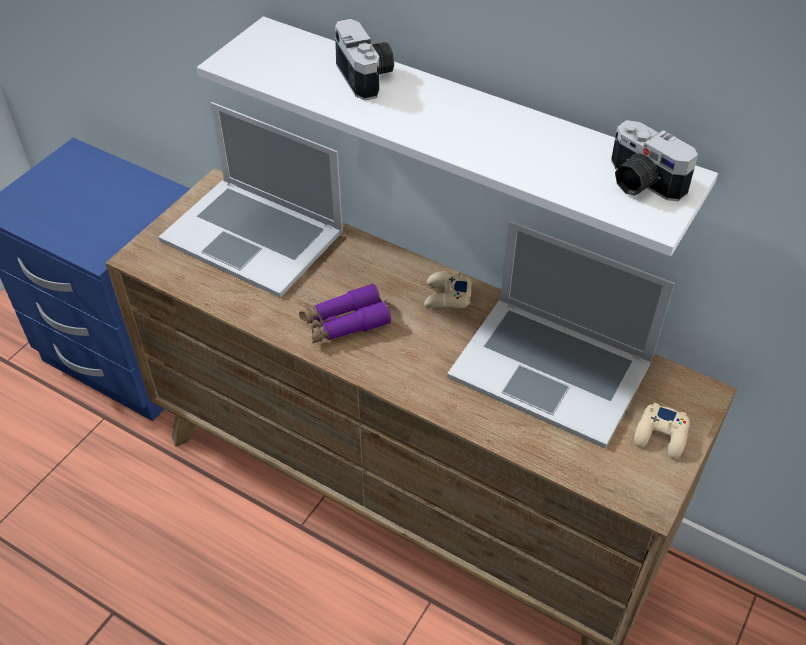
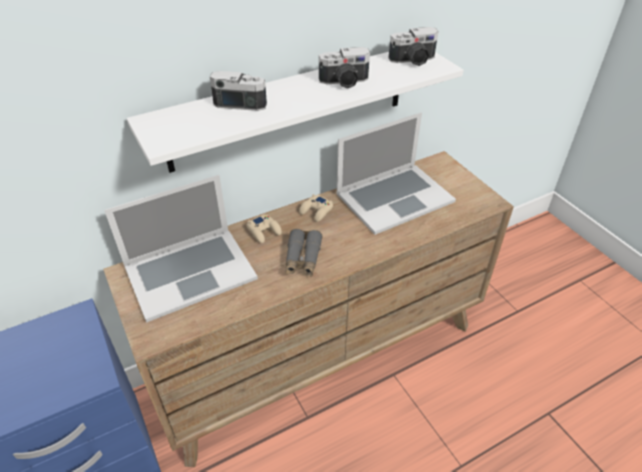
camera: 60 degrees left, 5 degrees down
(344, 323) = (302, 259): purple binoculars -> grey binoculars
(499, 139) = (344, 82): none -> camera
(661, 435) = (457, 182): beige game controller -> beige game controller (264, 231)

